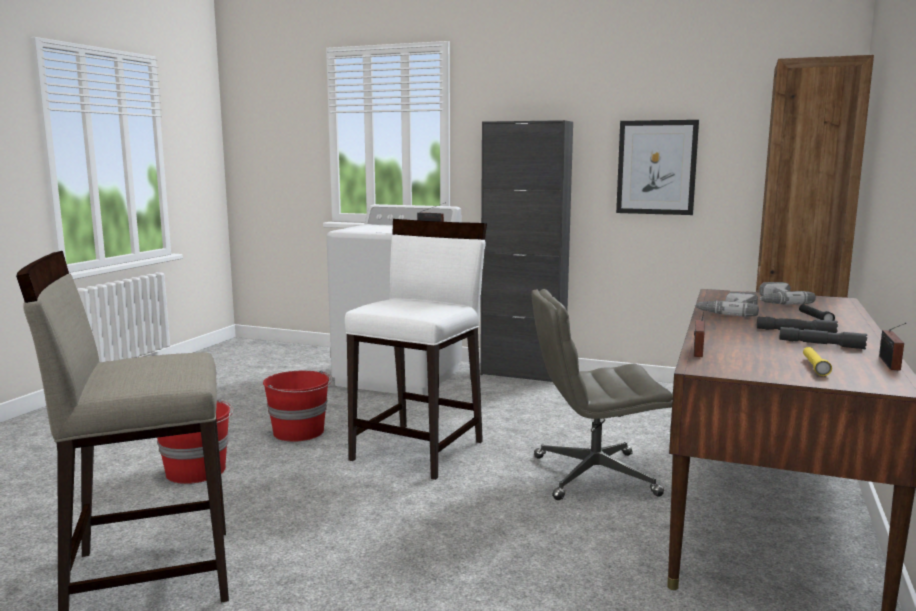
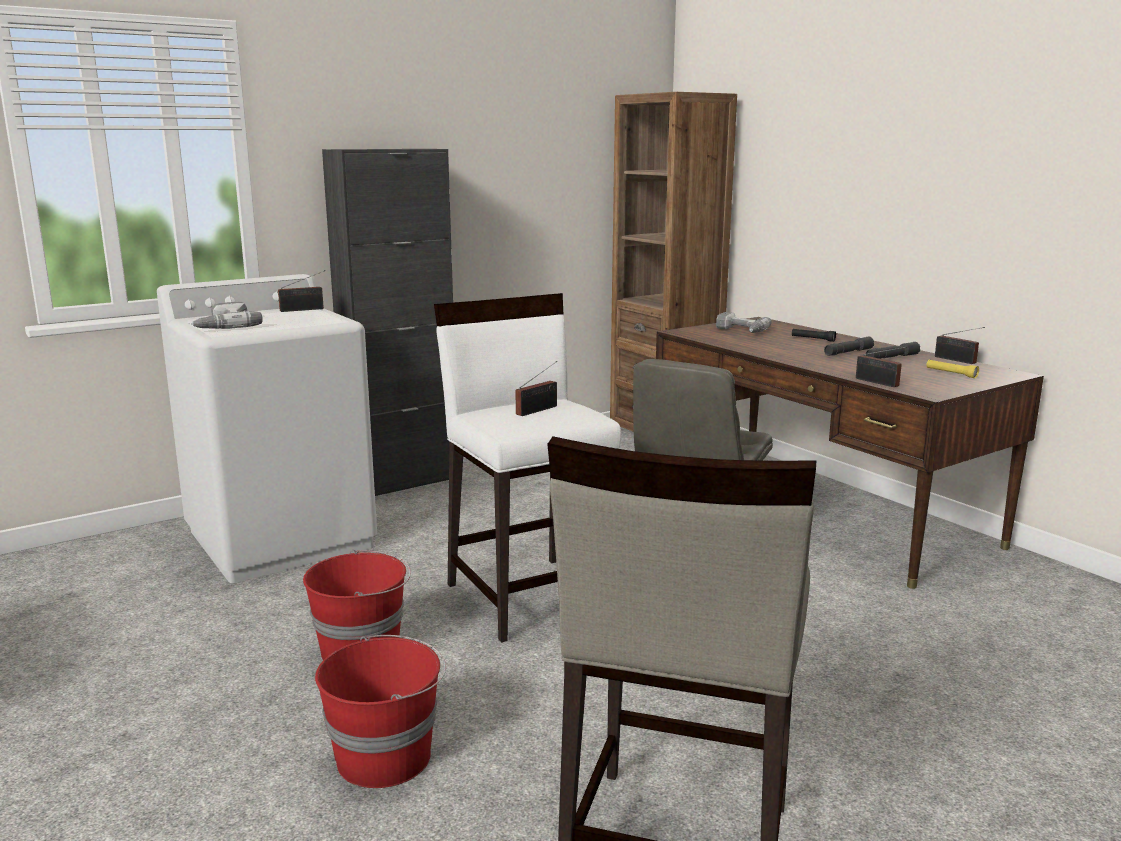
camera: 55 degrees left, 5 degrees up
(417, 303) = (539, 410): none -> radio
(656, 167) = (513, 202): picture -> none
(727, 311) = (758, 347): power drill -> power drill (223, 325)

